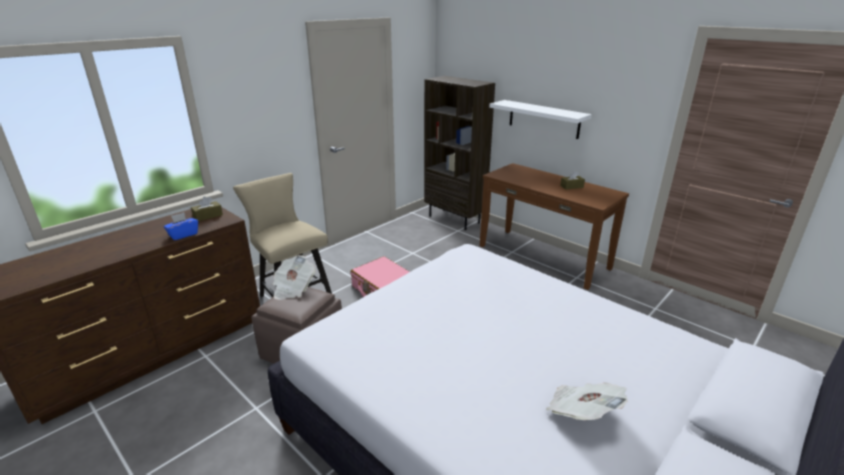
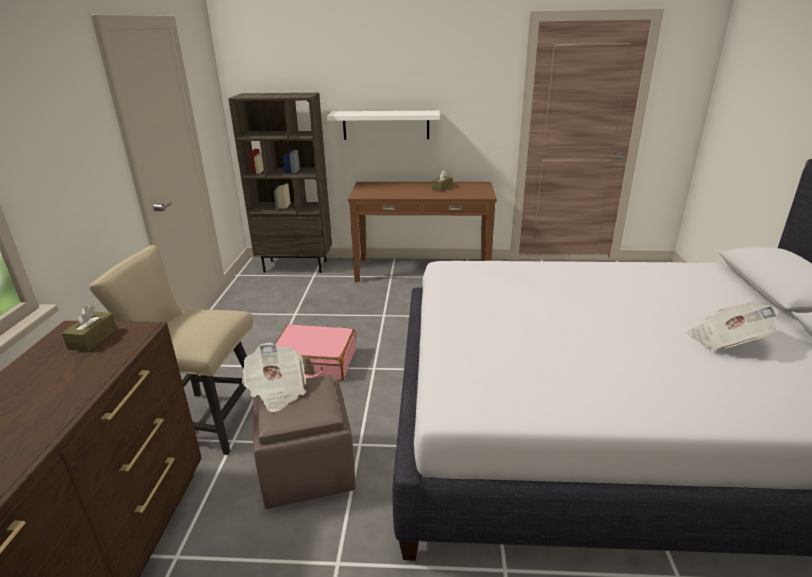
camera: 40 degrees left, 0 degrees up
(183, 235) = (100, 375): blue tissue box -> none

